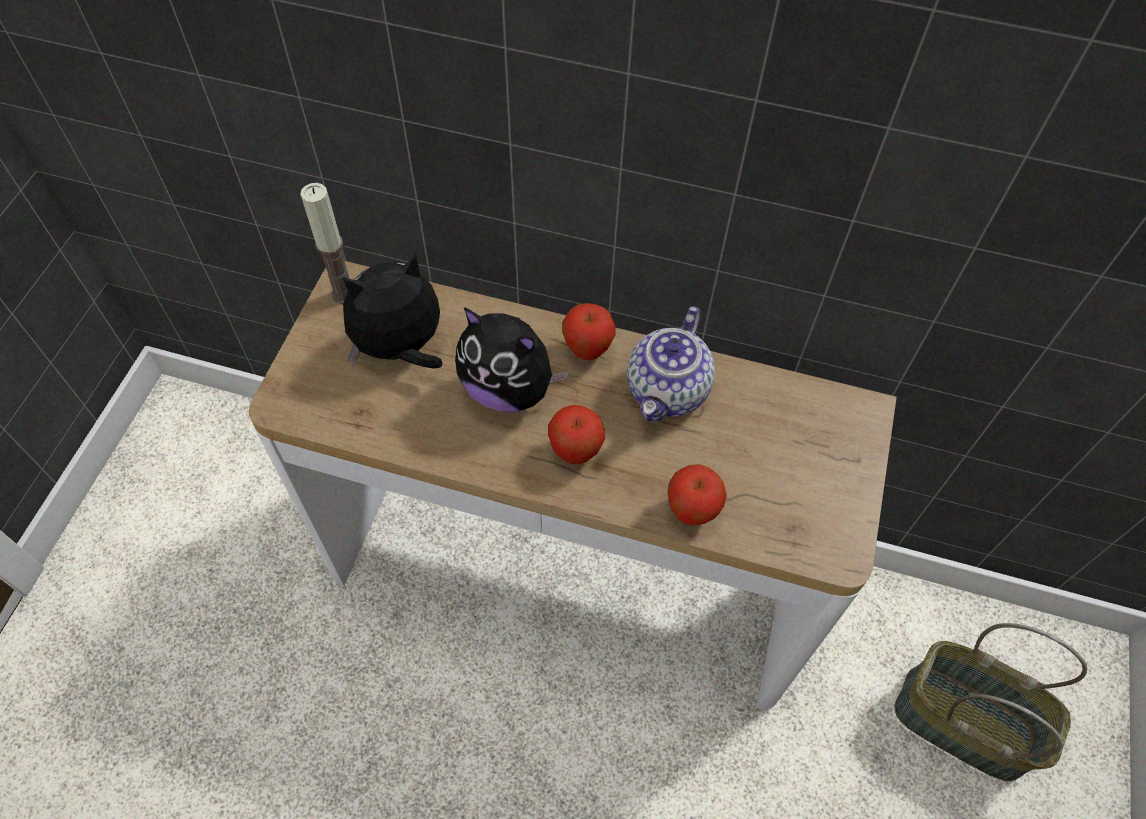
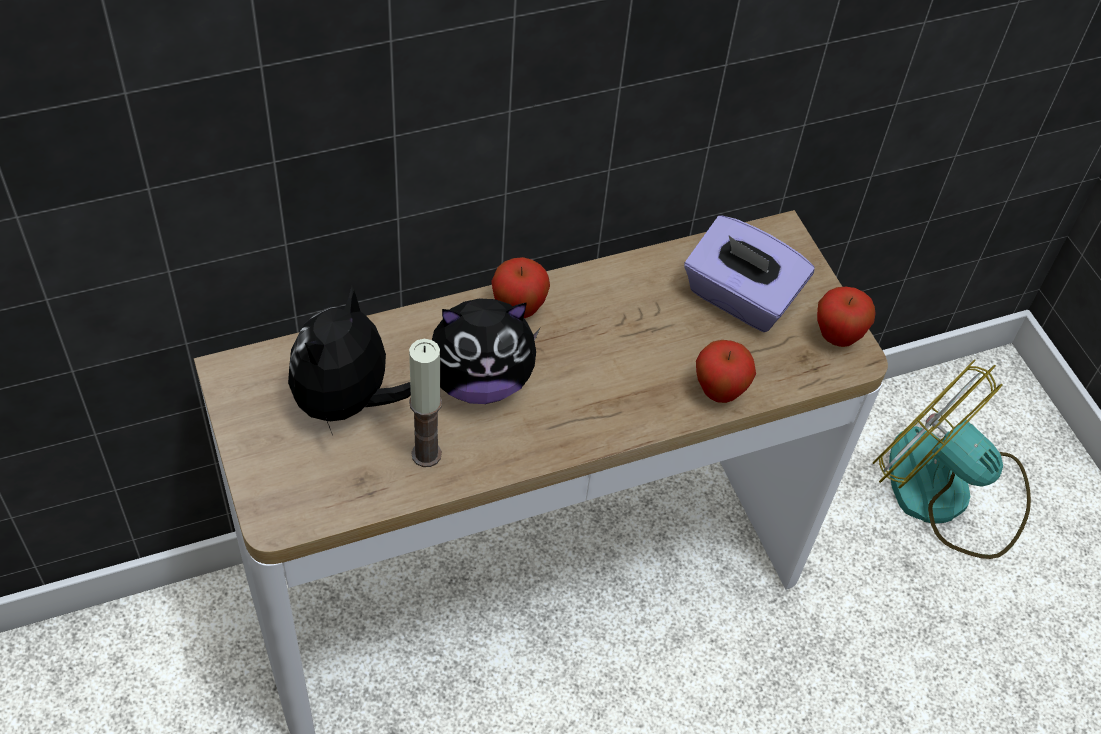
camera: 40 degrees left, 5 degrees down
(344, 294) = (241, 384): candle -> candle (426, 454)
(575, 451) = (585, 400): apple -> apple (837, 337)
(668, 391) = (617, 305): teapot -> none
(779, 444) = (740, 298): none -> purple tissue box
(960, 724) = (946, 494): basket -> fan

